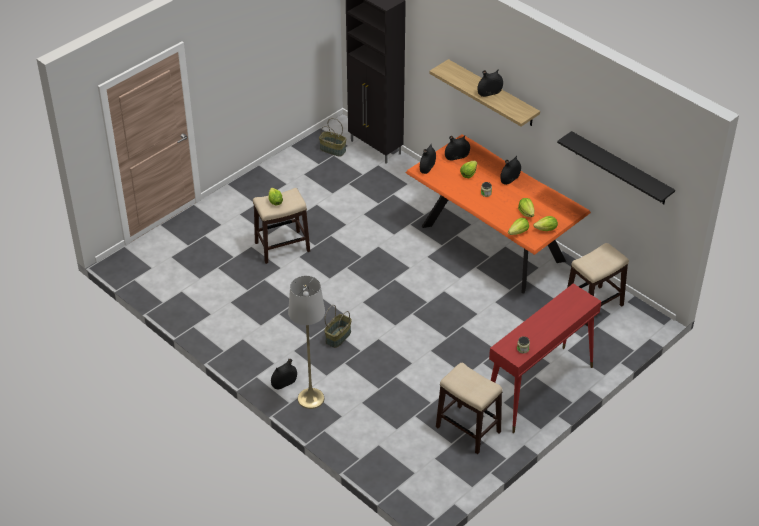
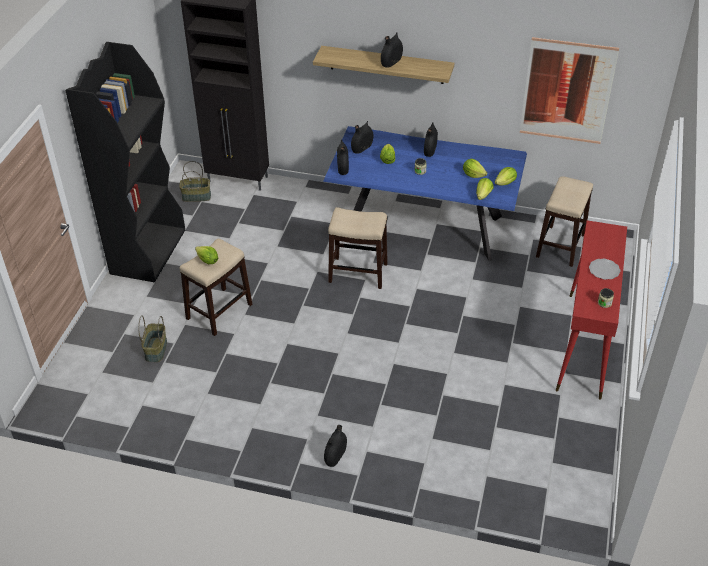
camera: 30 degrees left, 0 degrees up
(265, 180) = (148, 251): none -> black bookcase
(310, 398) = (377, 459): grey floor lamp -> none
(338, 336) = (351, 379): basket -> basket (155, 349)
(467, 429) = (556, 416): stool -> stool (357, 273)
(492, 243) = (423, 226): orange dining table -> blue dining table
(547, 325) = (604, 270): none -> plate
(620, 169) = (567, 91): black shelf -> picture

